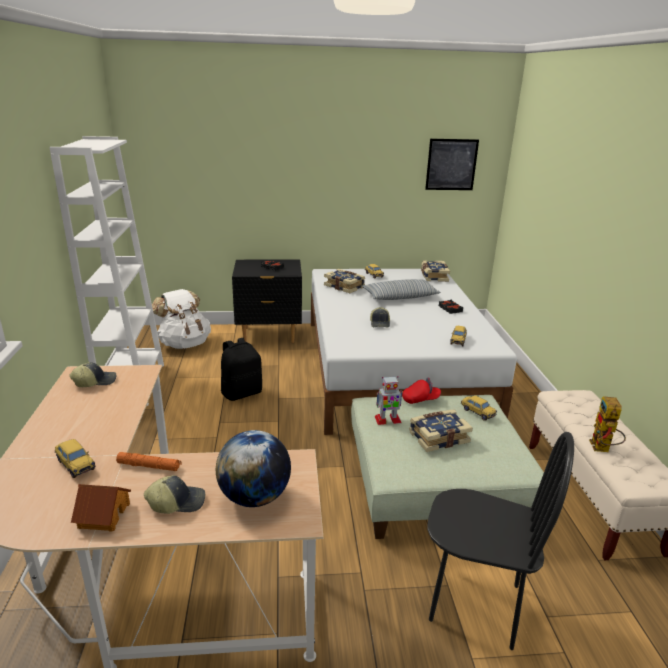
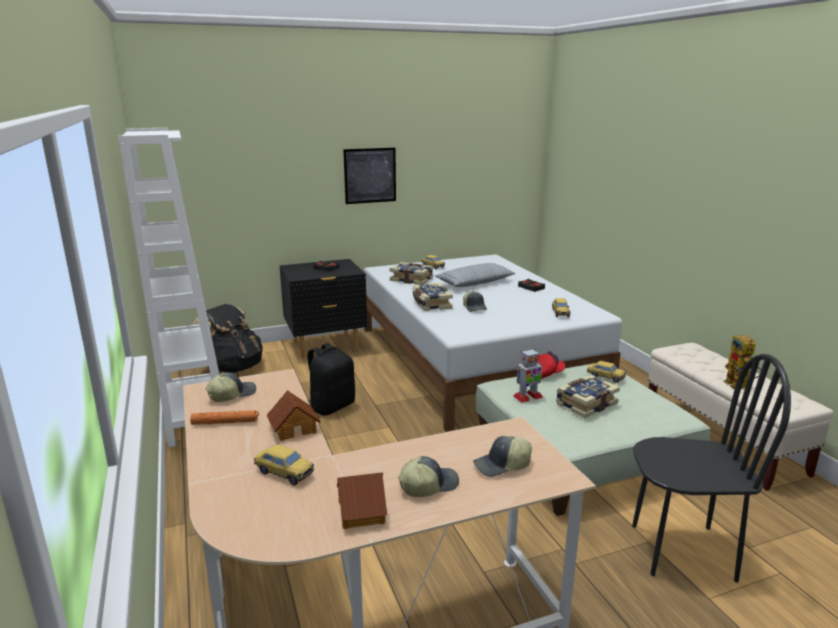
camera: 15 degrees left, 5 degrees down
(116, 423) = (294, 428): none -> toy house
(149, 466) = (368, 460): orange flashlight -> orange flashlight (225, 423)
(184, 343) = (233, 367): white backpack -> black backpack
(255, 497) = (502, 466): globe -> cap
(433, 276) = (492, 262): book -> book (431, 304)
(451, 164) = (495, 147): picture -> picture (370, 175)

